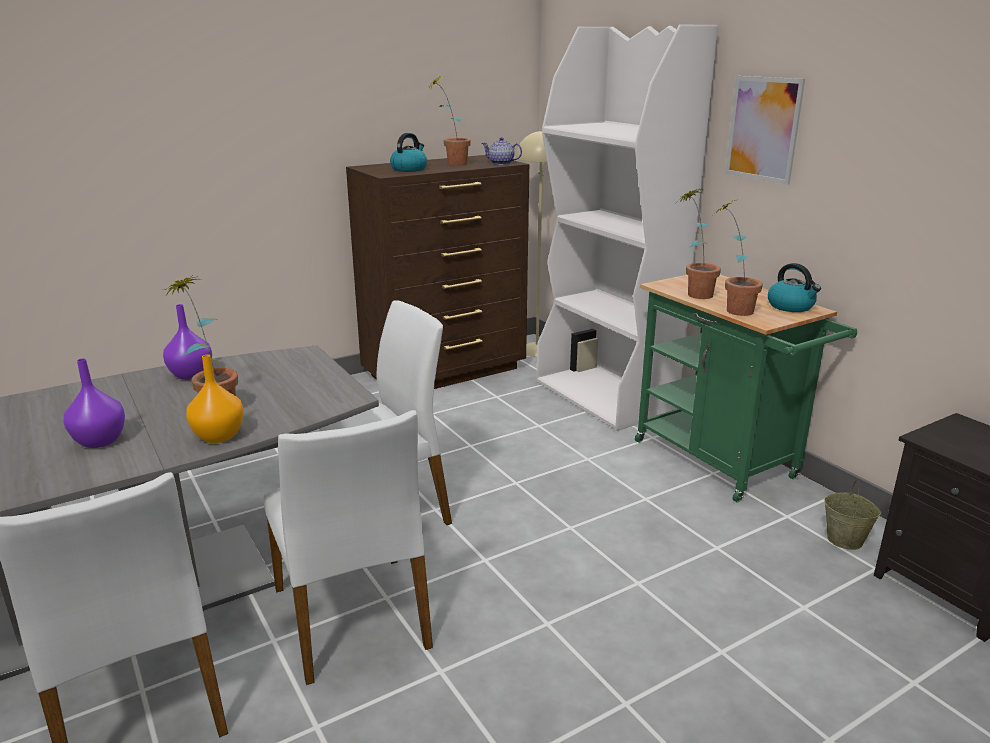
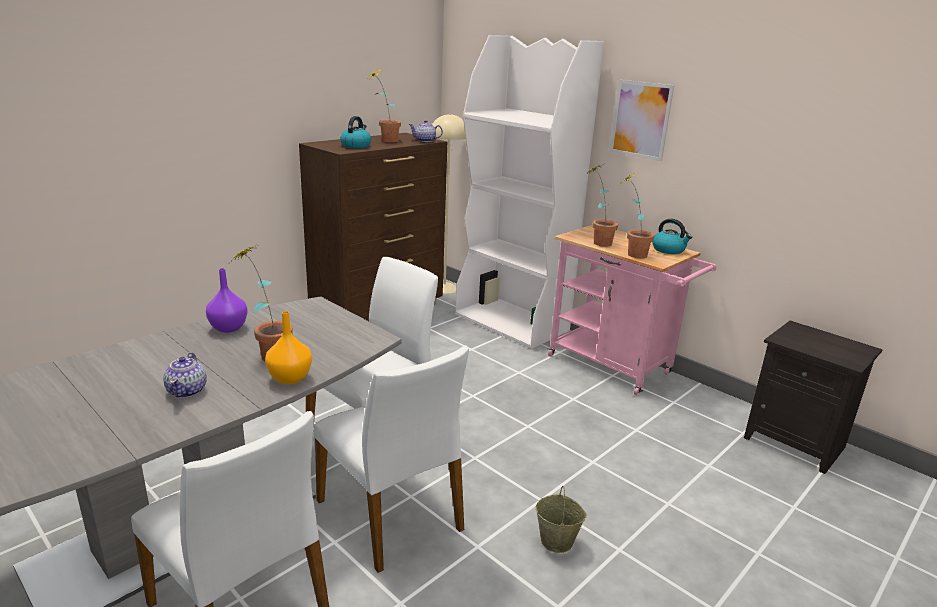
camera: 15 degrees left, 0 degrees up
(101, 441) = (187, 390): purple vase -> teapot
(722, 463) = (615, 367): green cart -> pink cart
(845, 540) = (717, 415): beige bucket -> beige bucket (557, 541)

